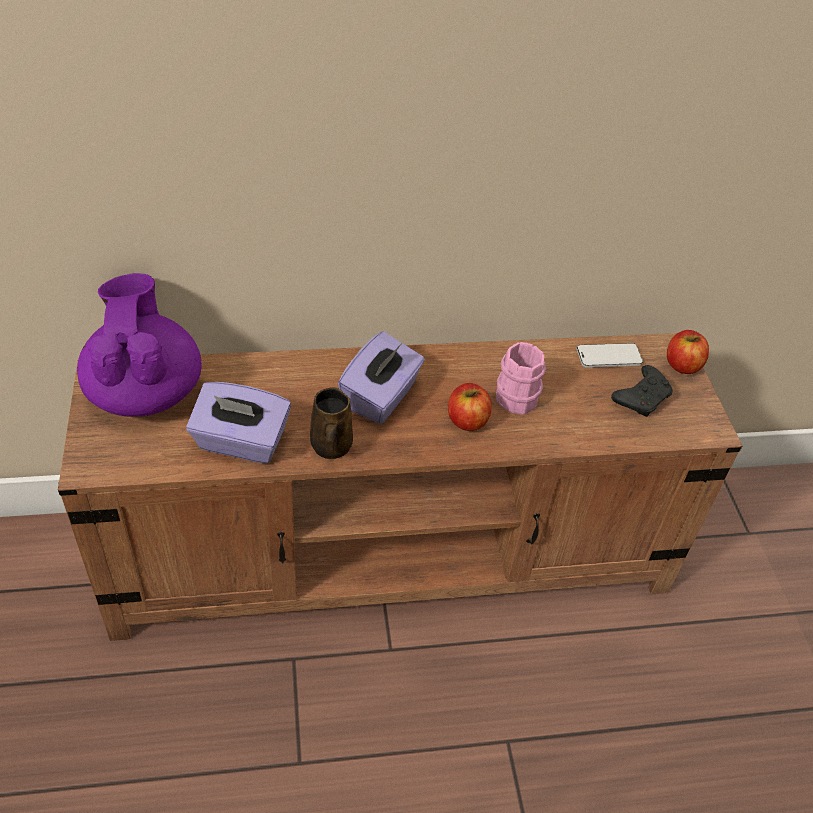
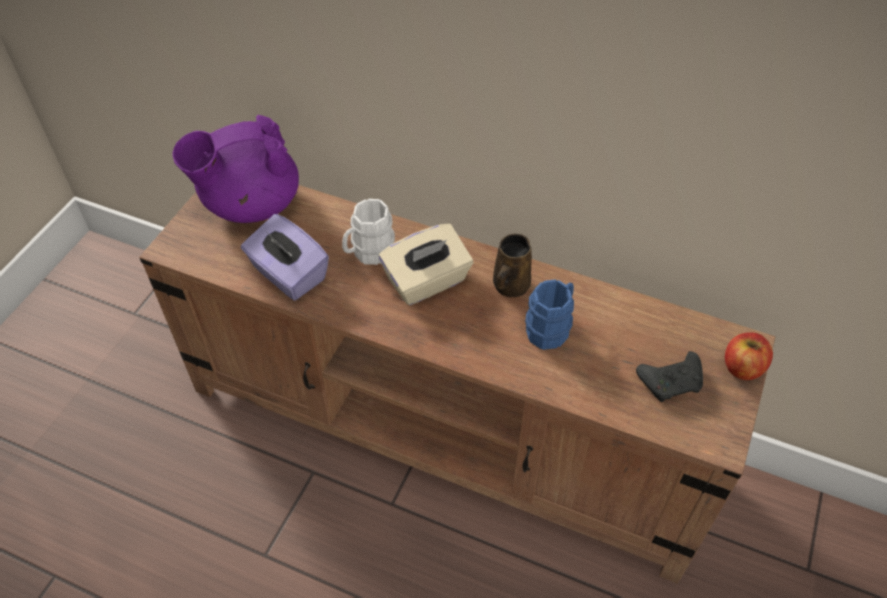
camera: 35 degrees right, 5 degrees up
(145, 391) = (250, 204): purple teapot -> purple teapot turned 135 degrees counterclockwise
(305, 392) = (368, 252): none -> white mug
(331, 447) = (353, 308): brown mug -> brown mug (510, 286)
(381, 397) = (427, 282): purple tissue box -> beige tissue box
(467, 420) = (485, 333): apple -> none
(517, 393) = (551, 327): pink mug -> blue mug
(608, 357) = (669, 329): phone -> none

